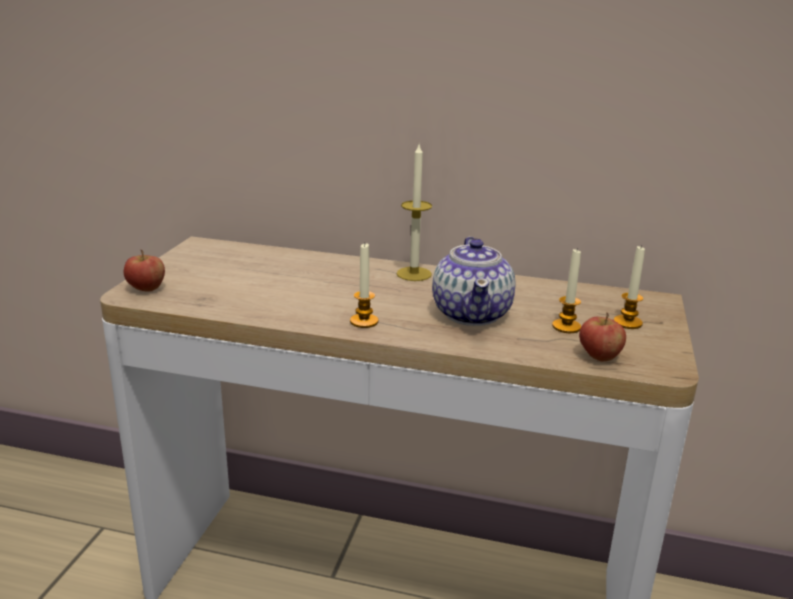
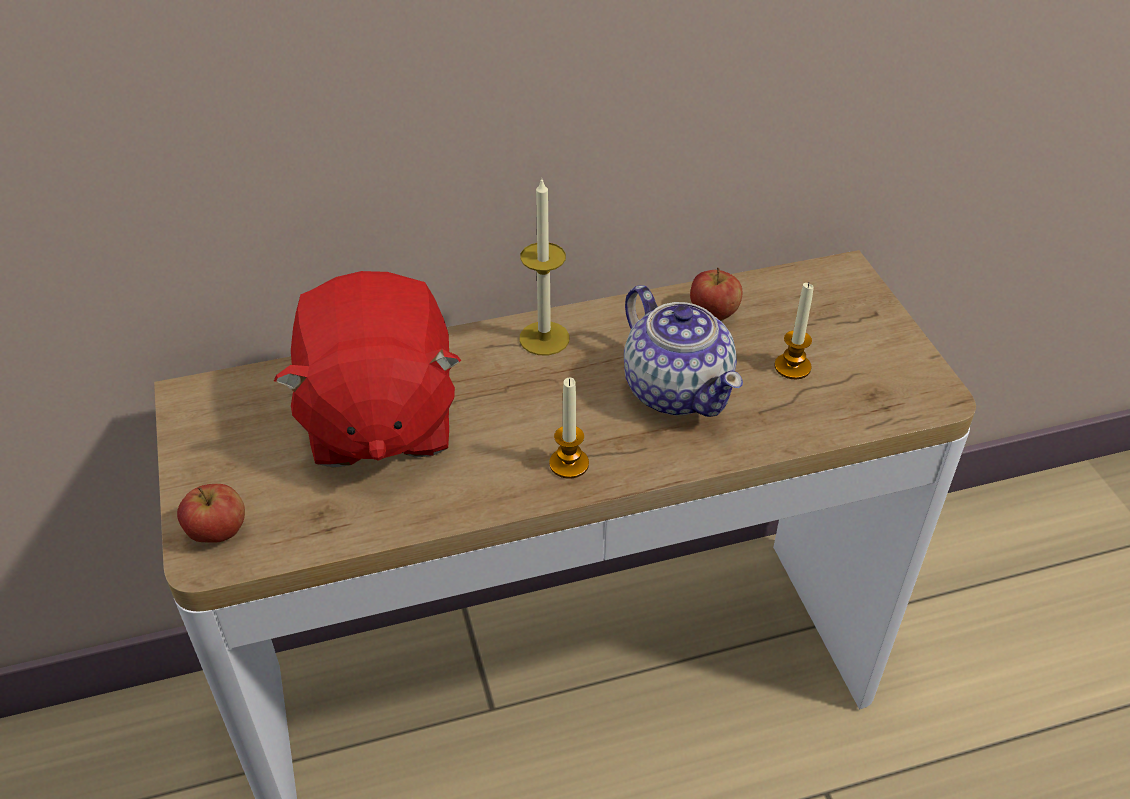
camera: 30 degrees left, 20 degrees up
(280, 276) = (378, 419): none -> red plush toy
(599, 356) = (862, 406): apple -> apple (713, 313)
(627, 323) = (846, 330): candle -> none

